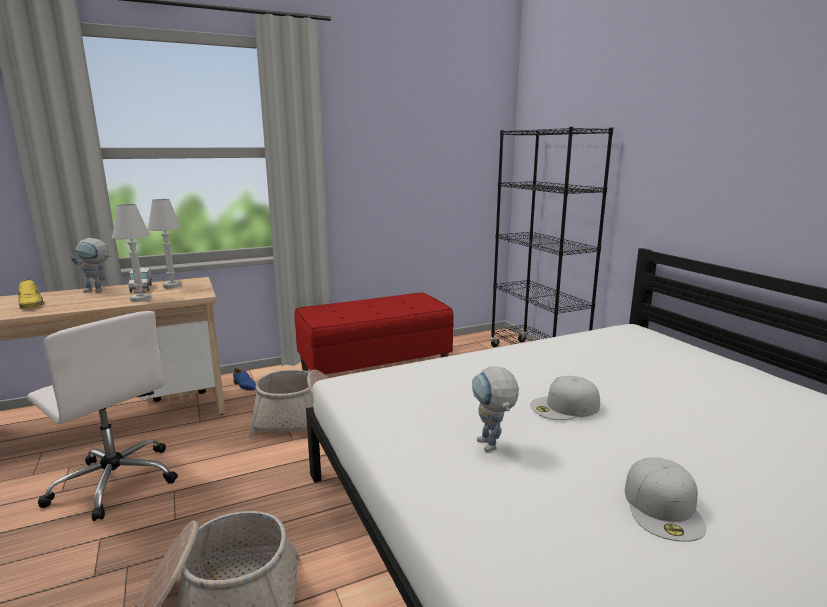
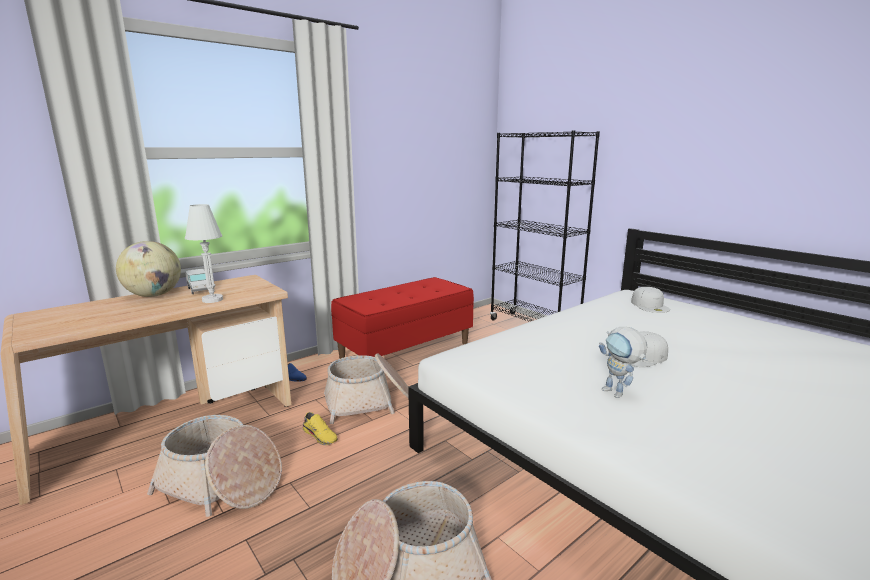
camera: 15 degrees left, 0 degrees up
(32, 304) = (94, 313): yellow shoe -> yellow shoe (321, 436)
(98, 290) = (154, 295): toy robot -> globe
(115, 481) = (221, 484): white office chair -> basket
(172, 286) = (229, 285): white table lamp -> none
(663, 507) = (772, 418): white cap -> white cap (650, 305)

